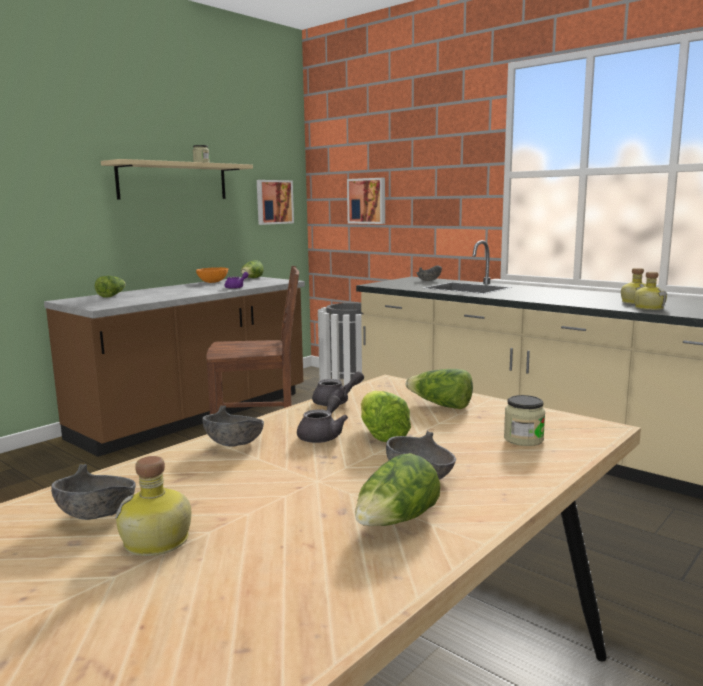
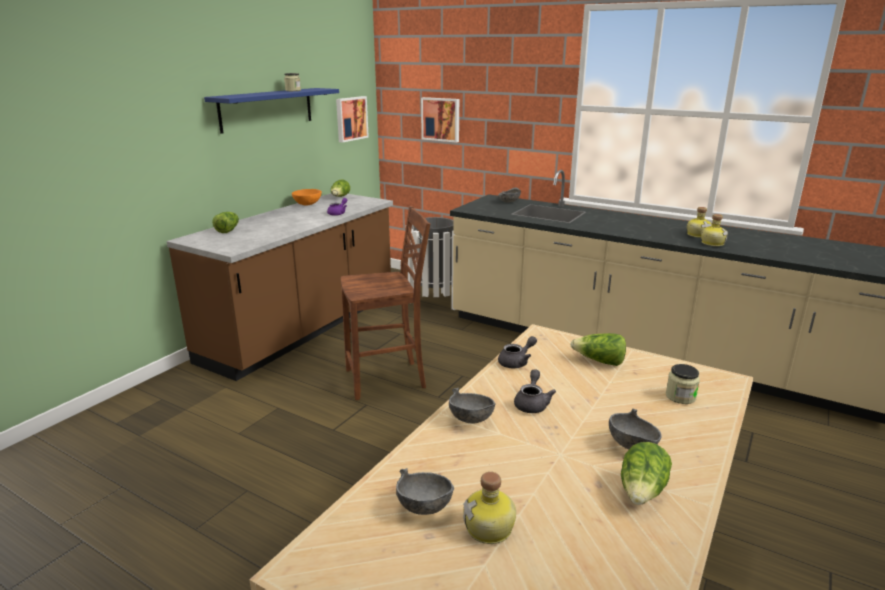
camera: 10 degrees left, 10 degrees up
(173, 181) = (267, 109): beige shelf -> blue shelf
(380, 432) = (573, 396): lettuce -> none

